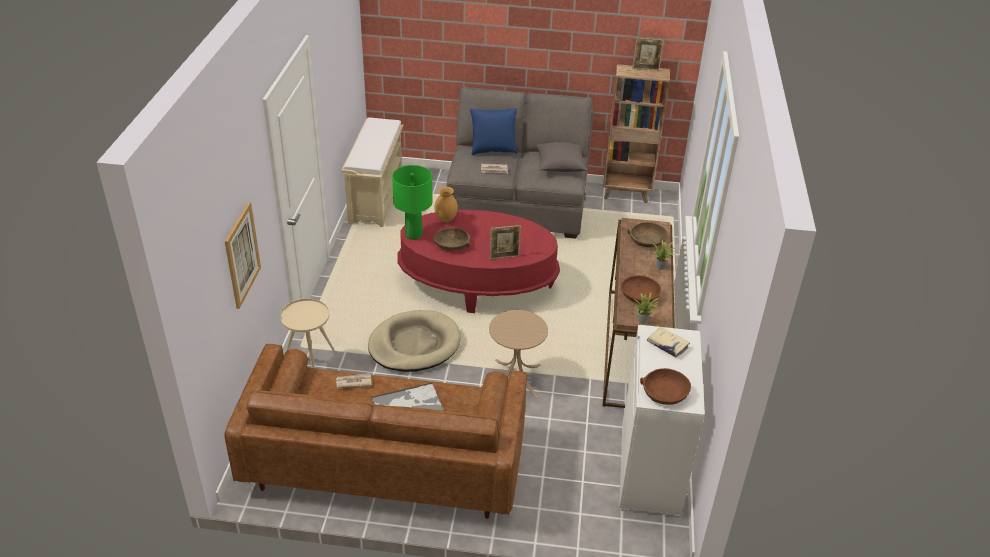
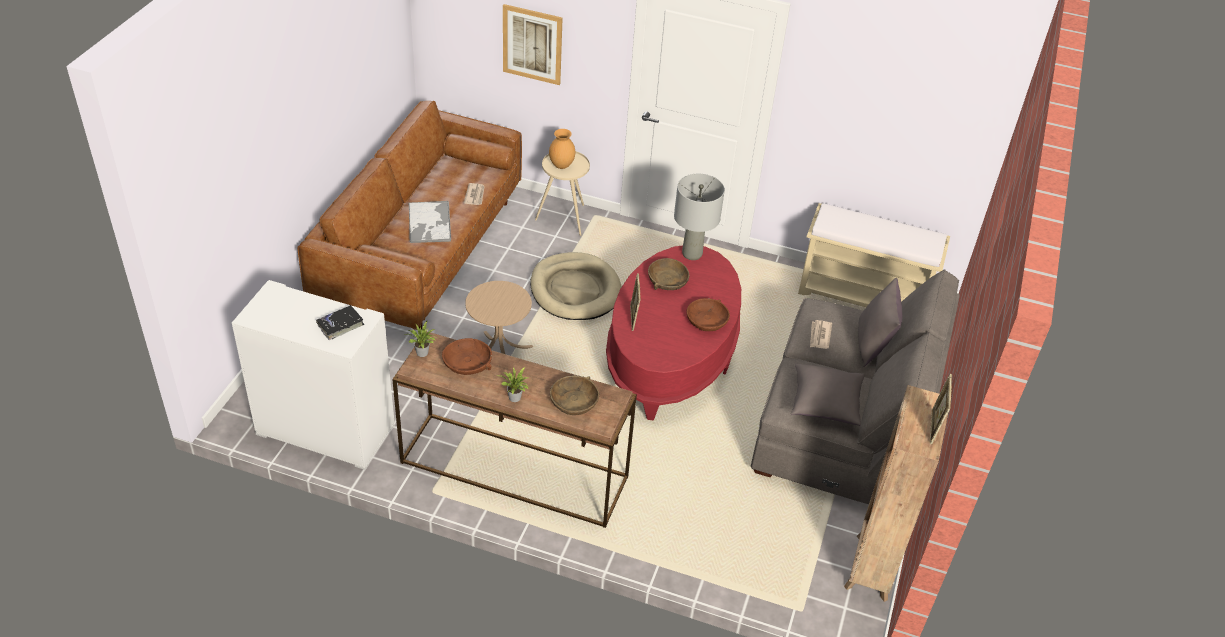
camera: 100 degrees right, 5 degrees up
(414, 235) = (691, 254): green table lamp -> grey table lamp
(445, 219) = (720, 283): brown vase -> brown vase (562, 165)
(493, 150) = (873, 345): blue pillow -> grey pillow
(664, 393) = (274, 303): brown bowl -> brown bowl (707, 320)
(667, 345) = (340, 325): beige book -> black book

